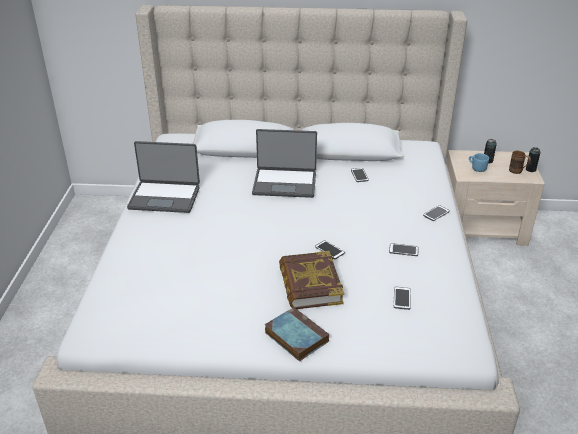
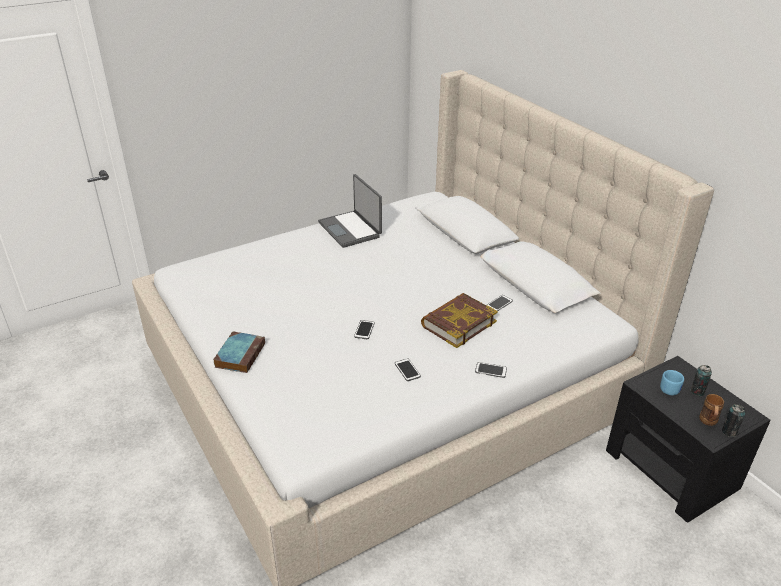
camera: 55 degrees right, 0 degrees up
(285, 183) = (435, 271): laptop -> none
(310, 285) = (308, 338): book -> book (458, 324)
(402, 298) = (336, 393): phone -> none
(482, 227) = (671, 469): beige nightstand -> black nightstand

